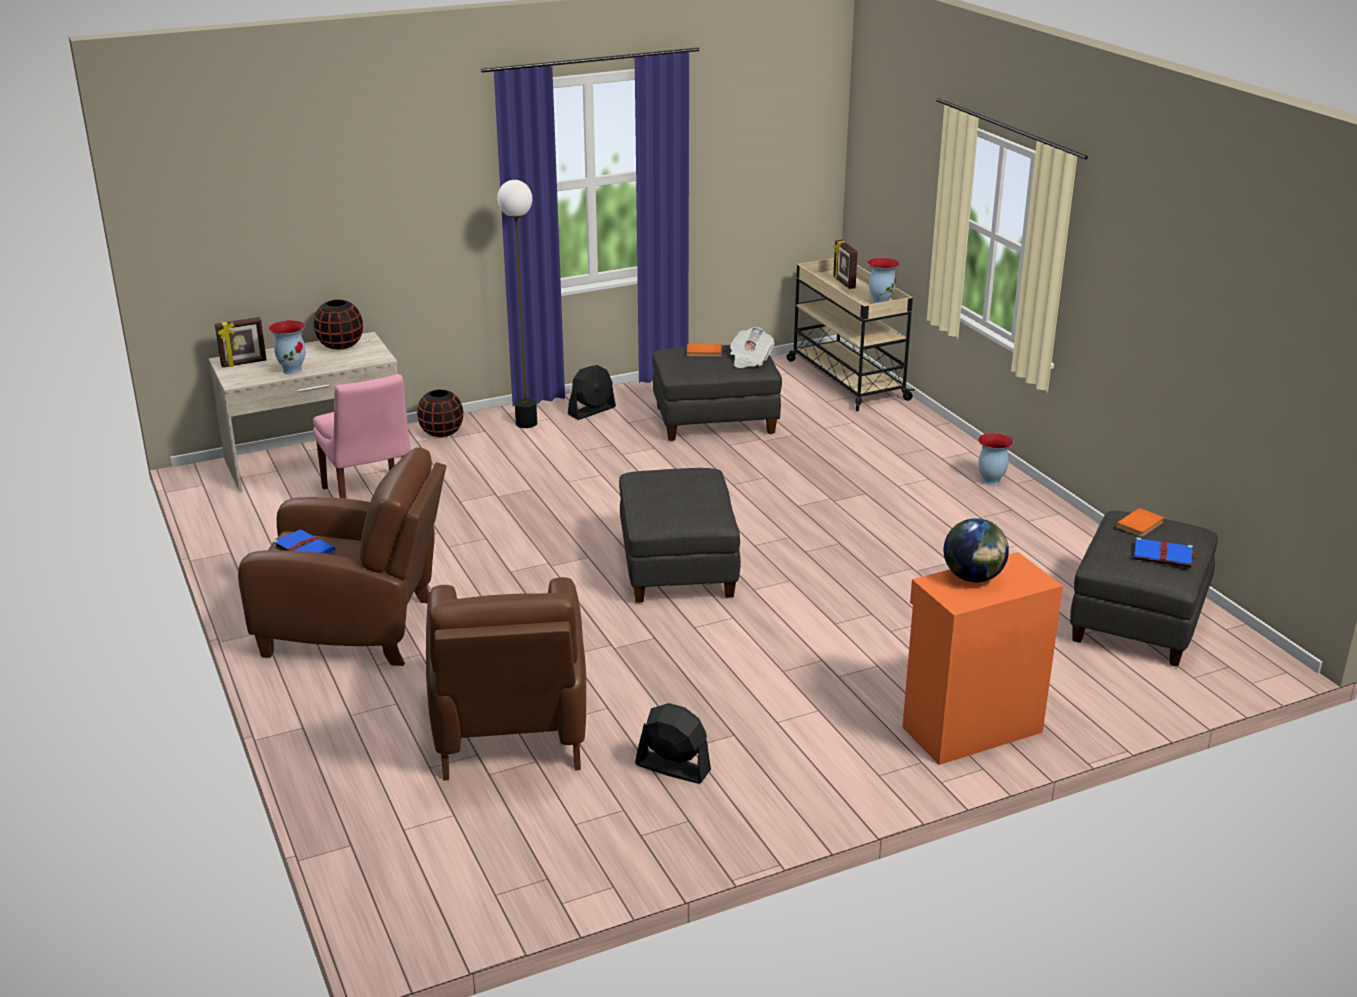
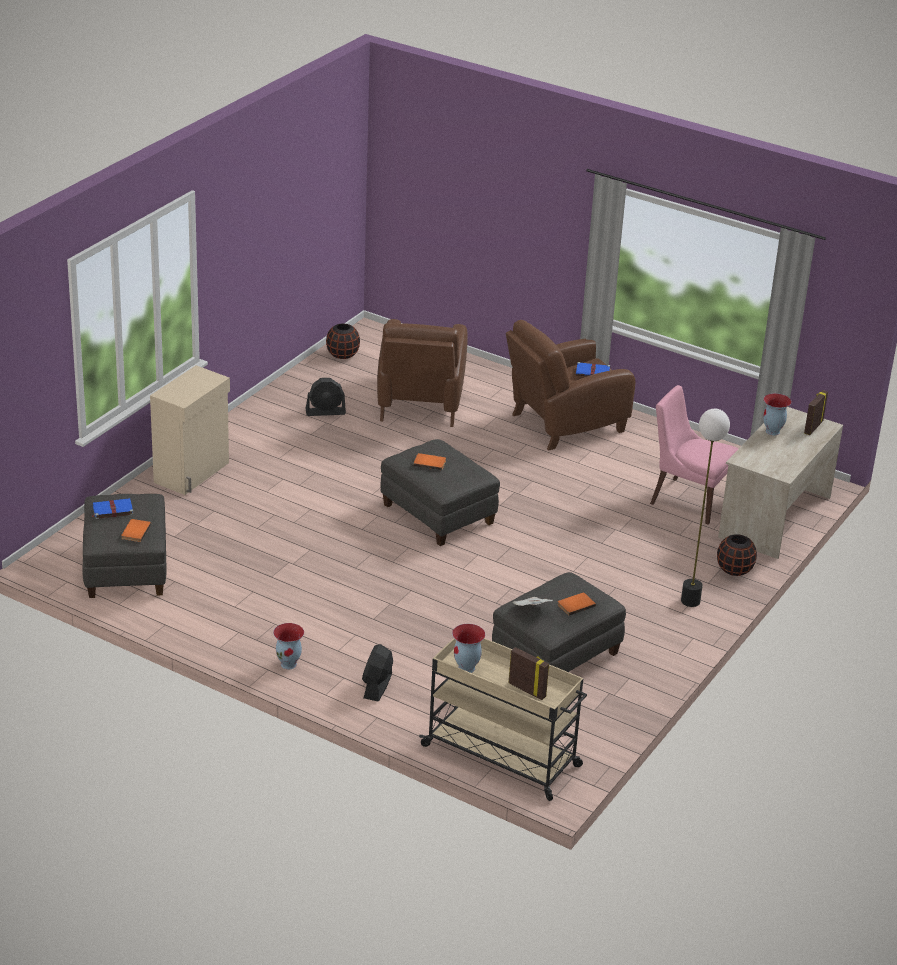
camera: 145 degrees right, 5 degrees up
(340, 345) = (786, 462): black vase -> black vase (342, 355)
(509, 731) = (419, 403): brown armchair -> brown armchair turned 135 degrees counterclockwise
(592, 411) = (662, 632): black fan -> black fan (377, 686)
(688, 499) = (430, 462): none -> orange book
(970, 729) = (193, 472): orange cabinet -> beige cabinet
(973, 577) = (198, 386): globe -> none

